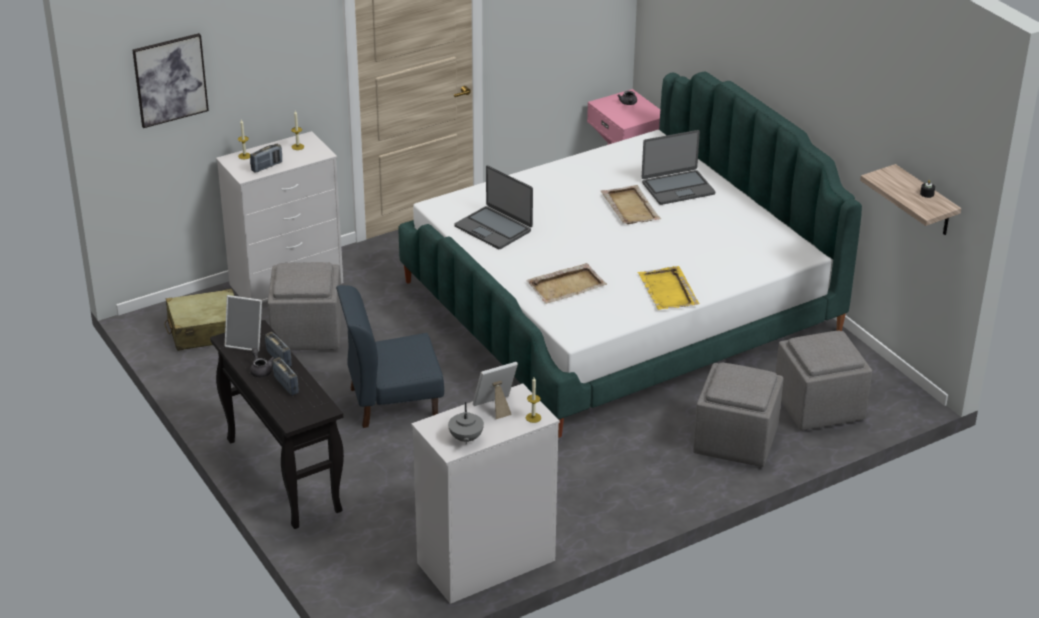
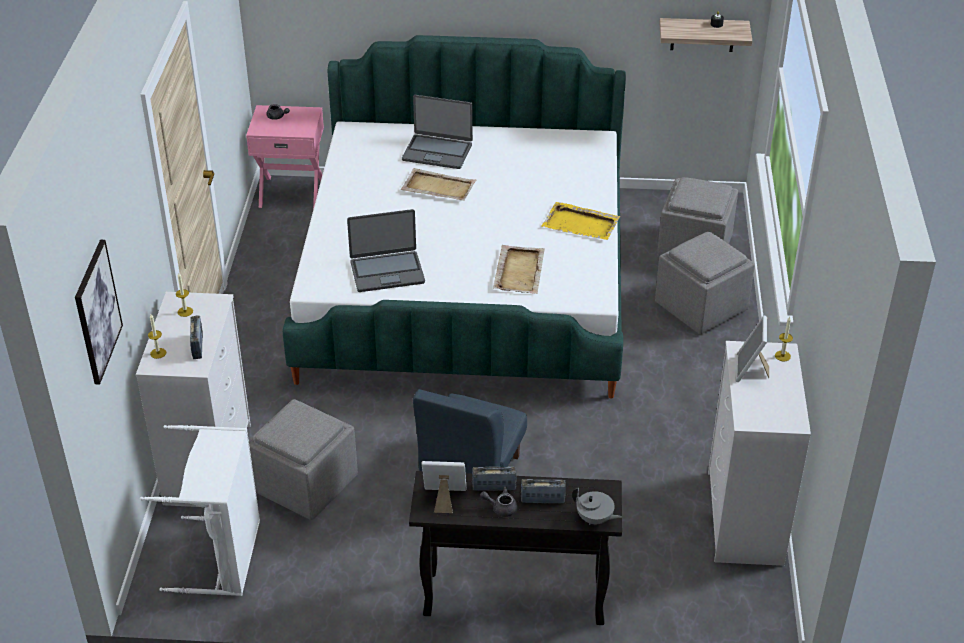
camera: 55 degrees left, 5 degrees up
(205, 331) = (224, 557): beige suitcase -> white laundry basket
(246, 342) = (444, 499): picture frame -> picture frame turned 135 degrees counterclockwise
(465, 439) = (784, 407): grey teapot -> grey teapot (594, 519)
(677, 188) = (437, 152): laptop -> laptop turned 90 degrees clockwise

